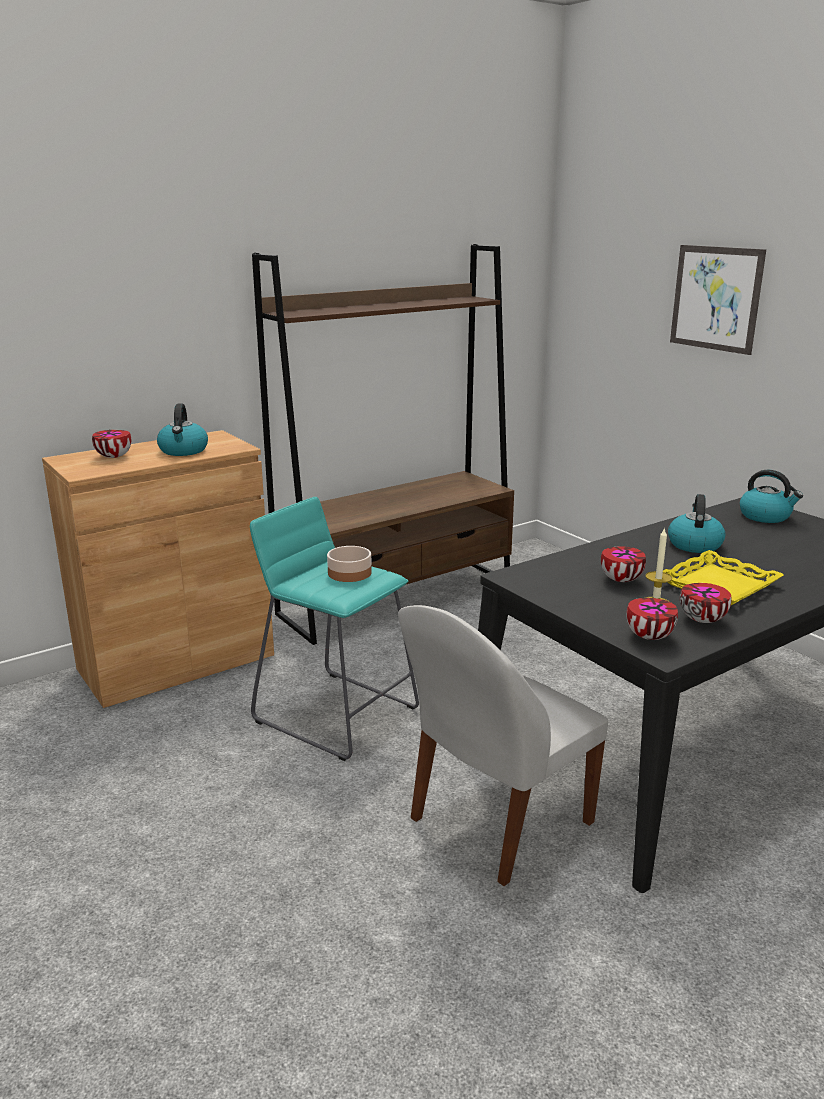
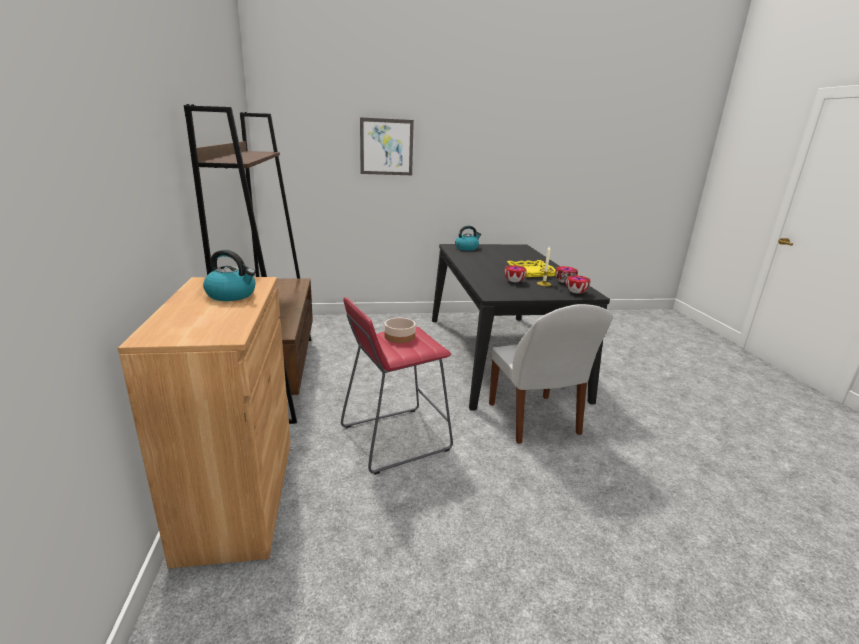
camera: 65 degrees left, 0 degrees up
(114, 457) = (195, 318): bowl -> none
(336, 714) = (394, 438): turquoise stool -> red stool
(694, 544) = (485, 263): kettle -> none

